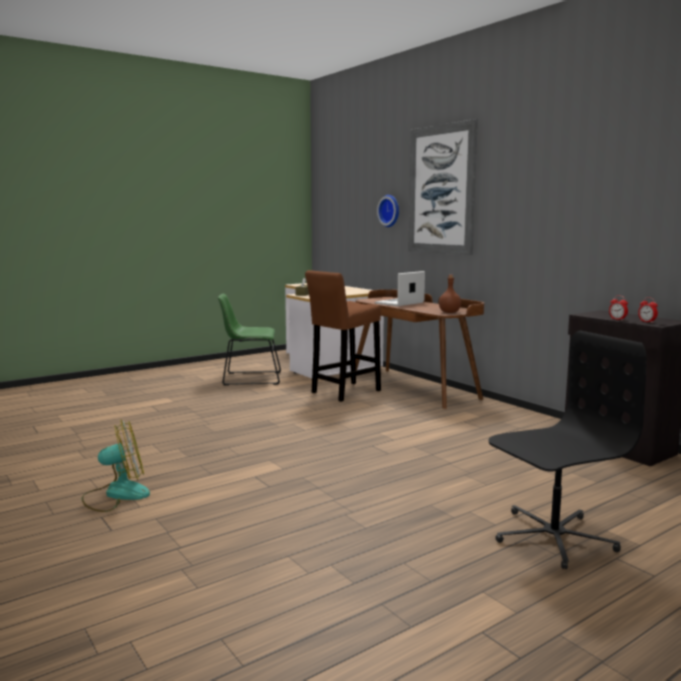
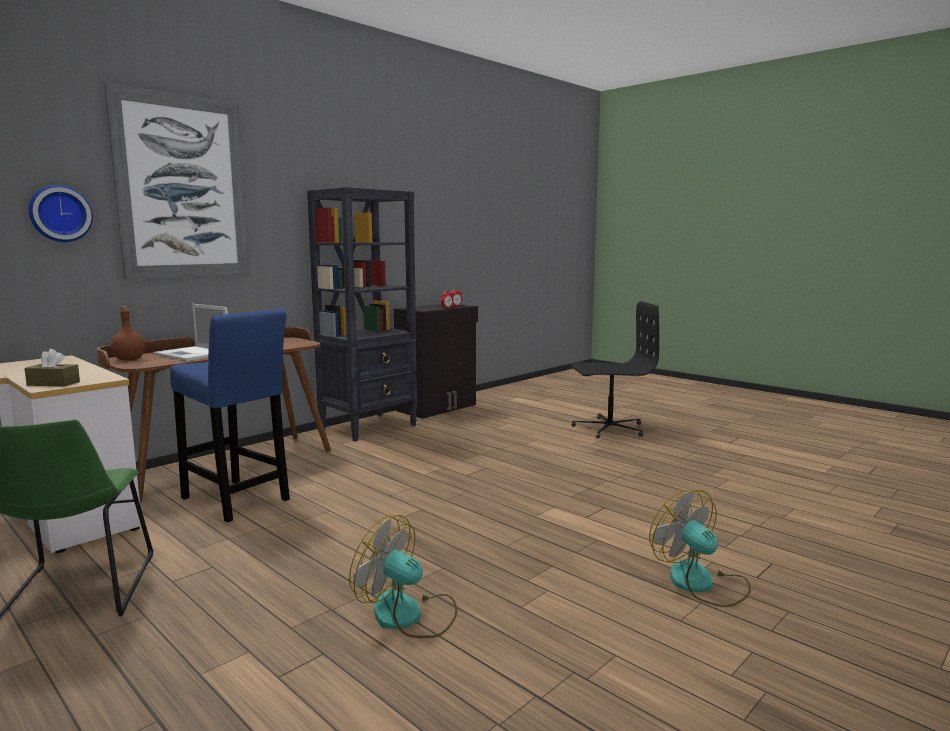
camera: 100 degrees left, 0 degrees up
(170, 423) = (408, 616): none -> fan
(343, 392) = (237, 501): brown stool -> blue stool
(449, 312) = (297, 342): brown bottle -> brown bottle (128, 360)
(521, 419) = (369, 427): none -> black bookcase
(552, 537) = (609, 428): black office chair -> black office chair turned 120 degrees clockwise

